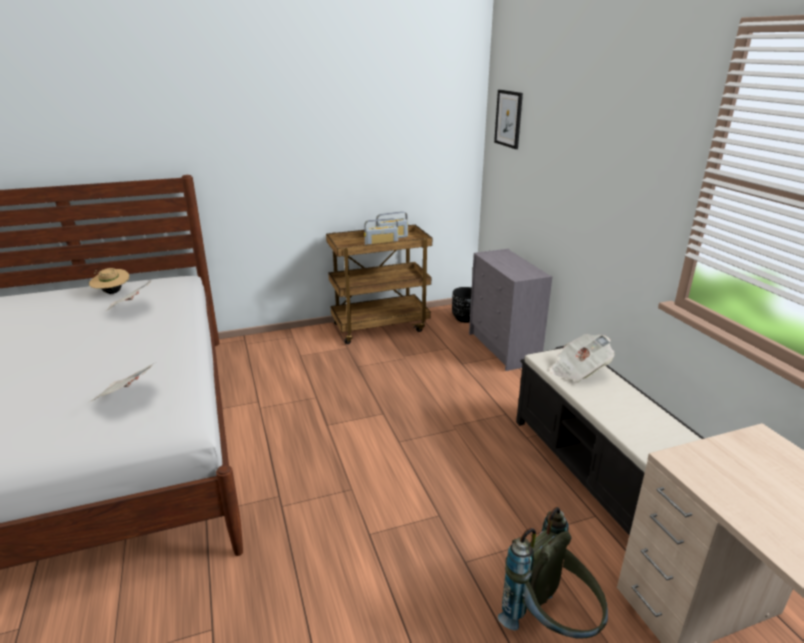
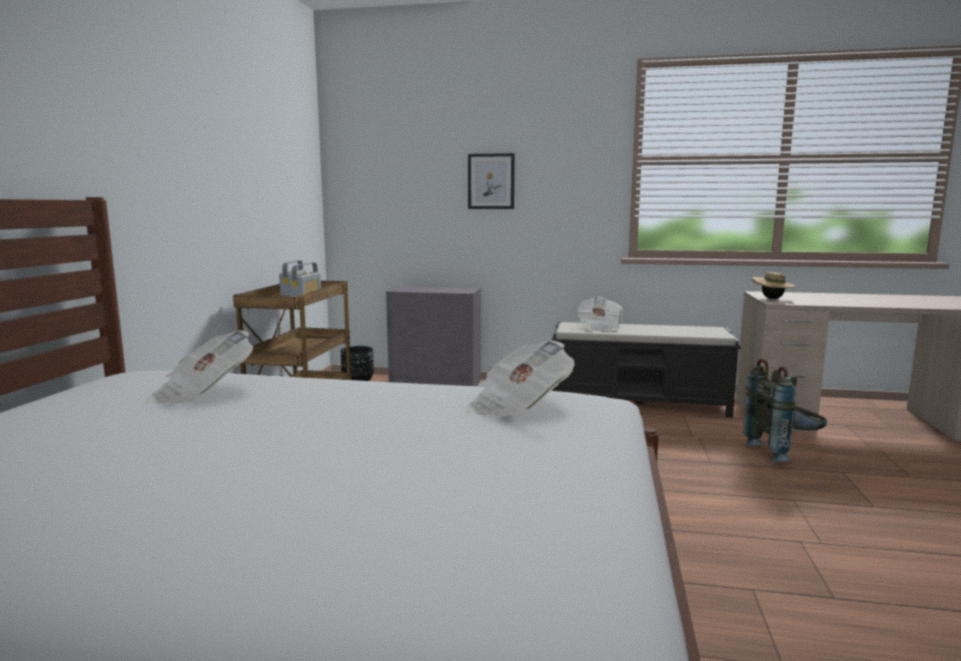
camera: 60 degrees left, 15 degrees down
(112, 292) = (86, 401): beige hat -> beige hat (772, 298)
(508, 118) = (370, 157): picture -> picture (491, 181)

